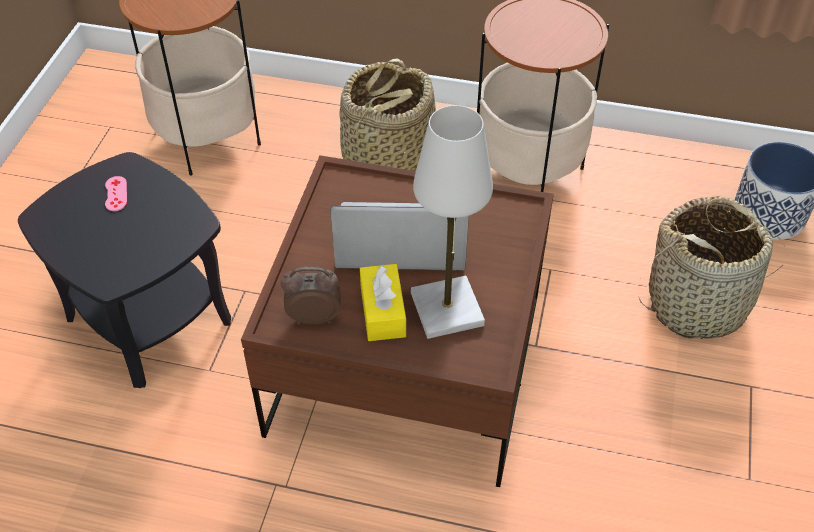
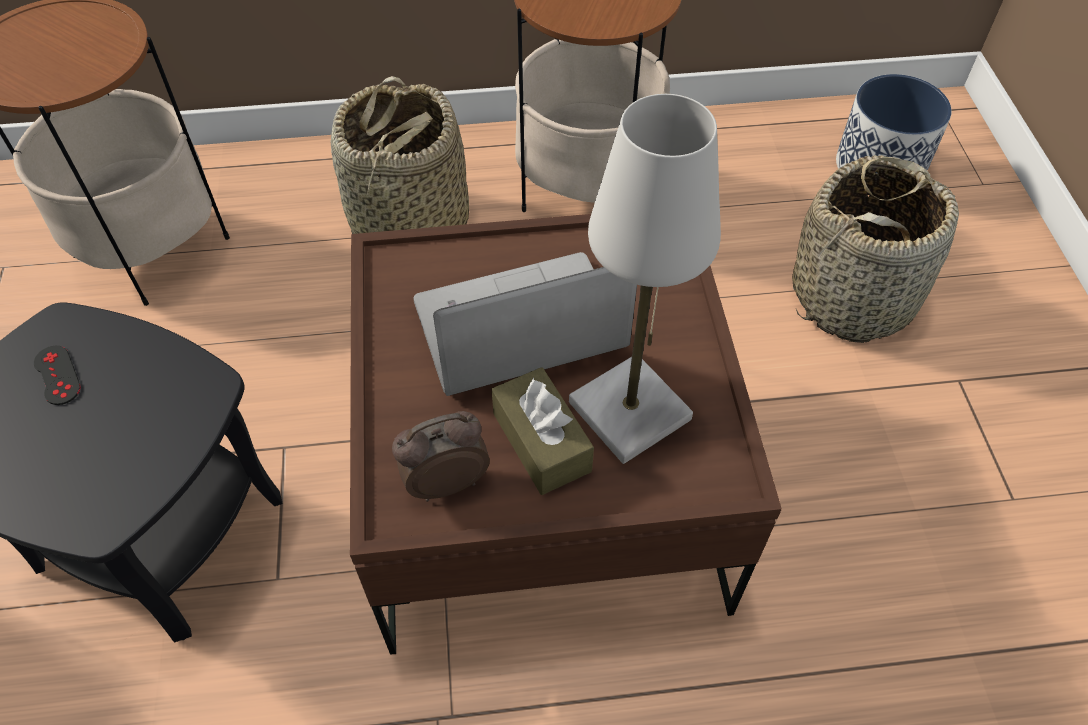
camera: 20 degrees left, 5 degrees up
(116, 194) = (57, 375): pink game controller -> black game controller
(382, 311) = (541, 442): yellow tissue box -> brown tissue box

